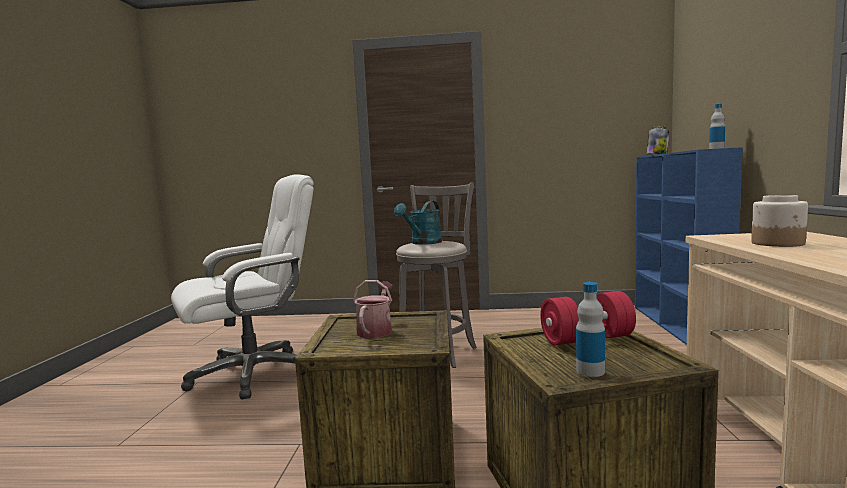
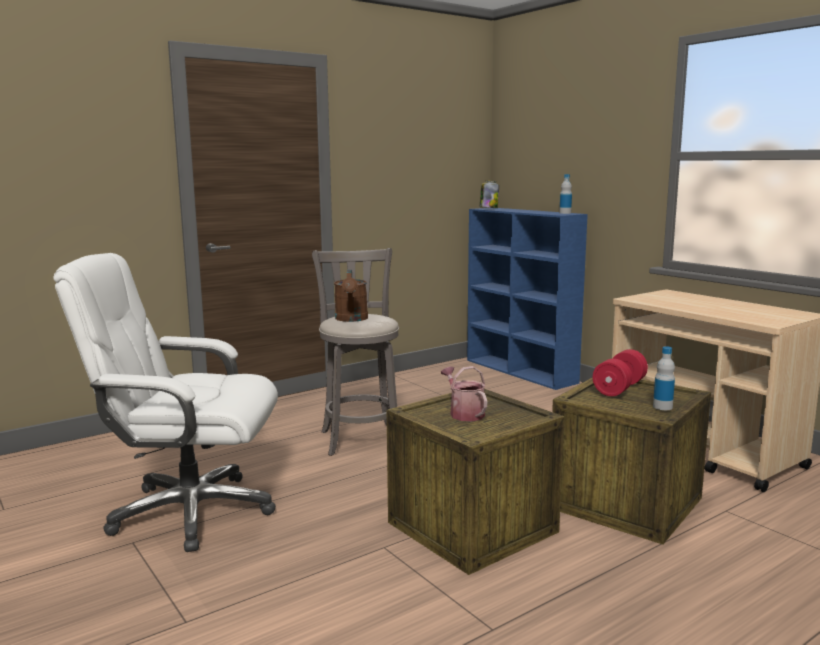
camera: 40 degrees left, 5 degrees up
(253, 373) = (190, 512): white office chair -> white office chair turned 105 degrees counterclockwise
(423, 243) = (351, 319): turquoise watering can -> brown watering can
(778, 243) = (684, 303): jar -> none

